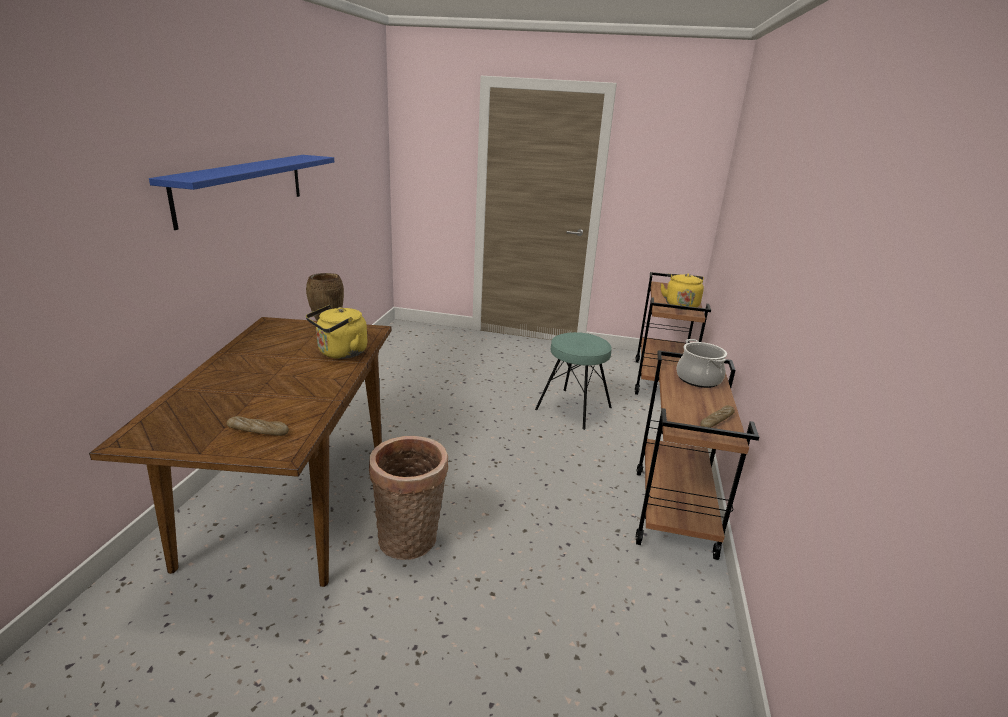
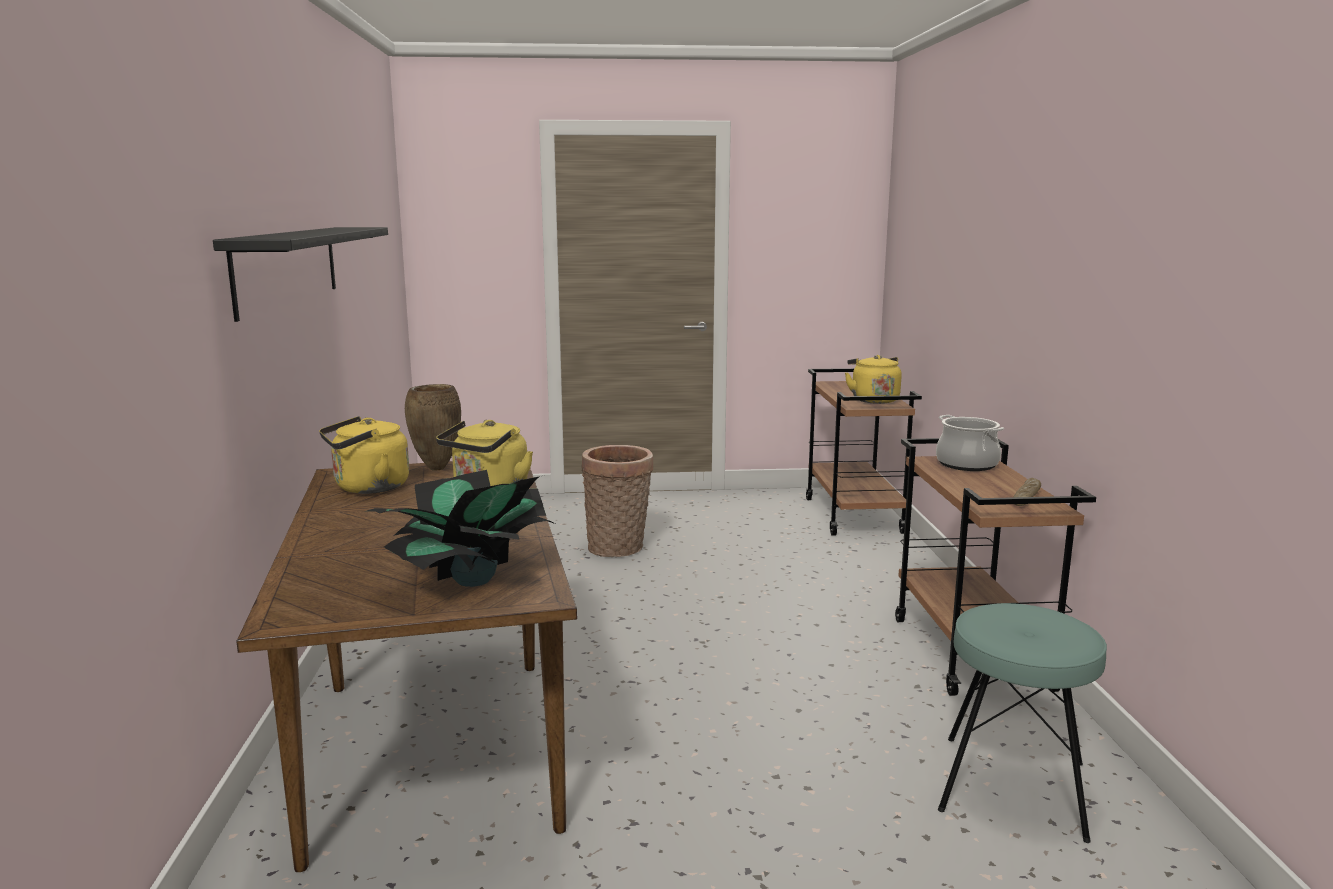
camera: 15 degrees left, 10 degrees down
(242, 187) = (288, 267): blue shelf -> black shelf
(258, 431) = (471, 580): bread -> potted plant
(274, 338) = (367, 488): none -> yellow kettle
(410, 541) = (650, 754): basket -> basket (619, 548)
(573, 408) = (763, 564): turquoise stool -> turquoise stool (1012, 786)

